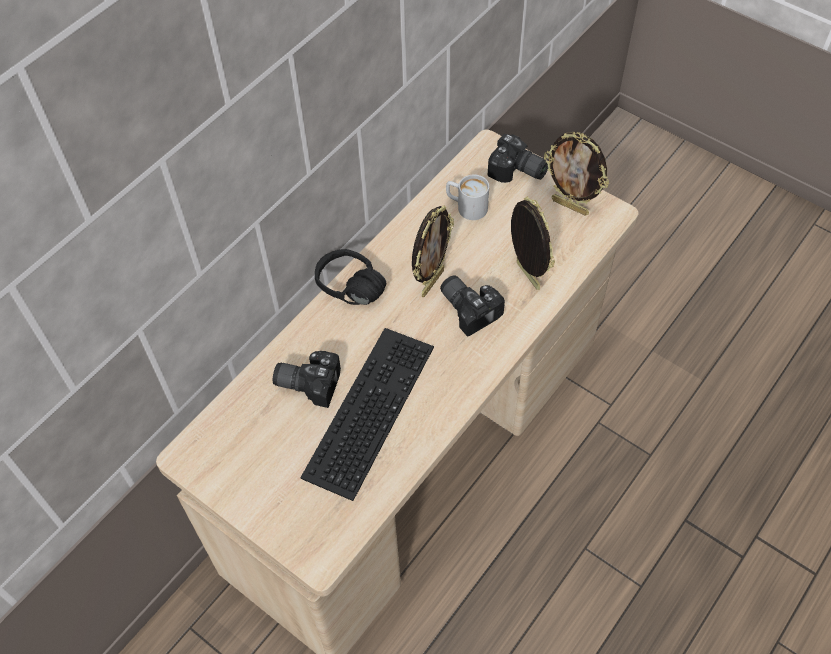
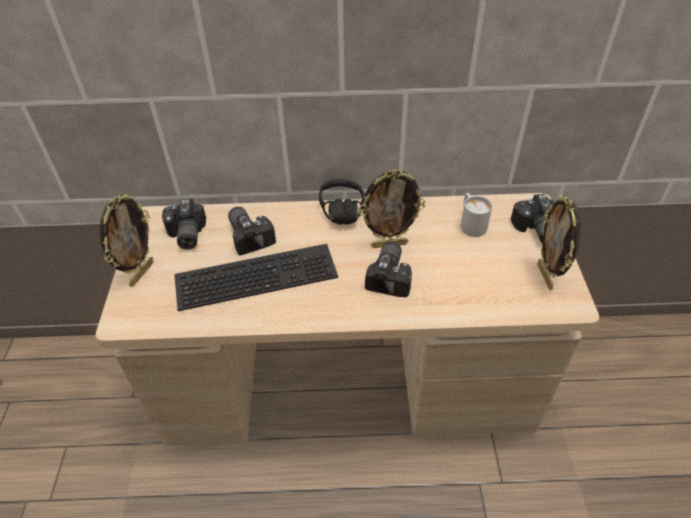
camera: 50 degrees right, 10 degrees down
(250, 438) = (185, 235): none -> camera
(526, 276) = (453, 289): picture frame -> picture frame (141, 273)

